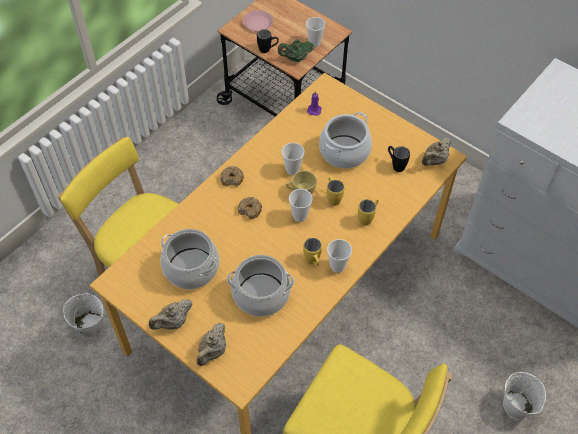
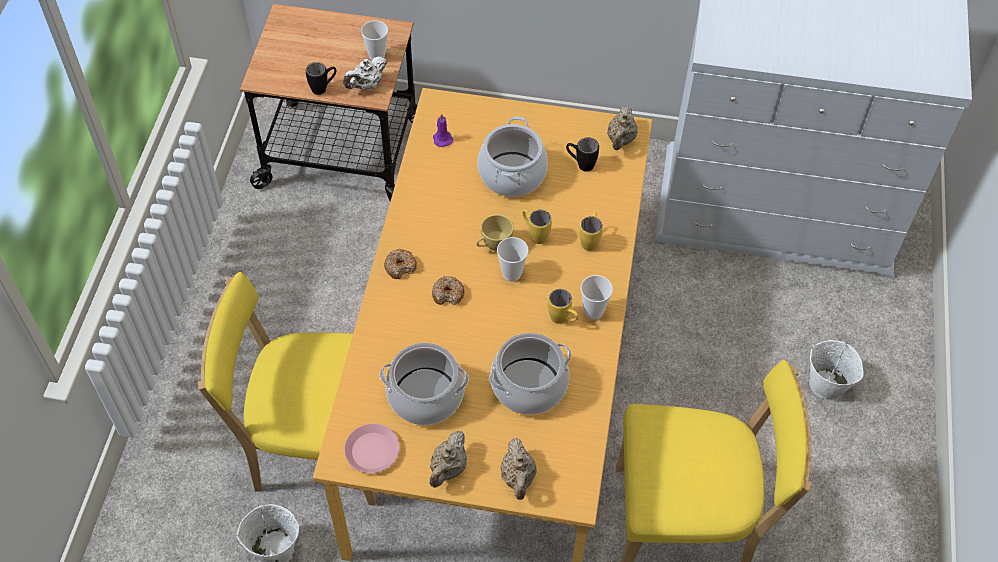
camera: 30 degrees left, 0 degrees up
(257, 23) = (287, 59): pink plate -> pink plate (372, 451)
(292, 170) = (466, 223): cup -> none
(296, 59) = (367, 85): green teapot -> white teapot

